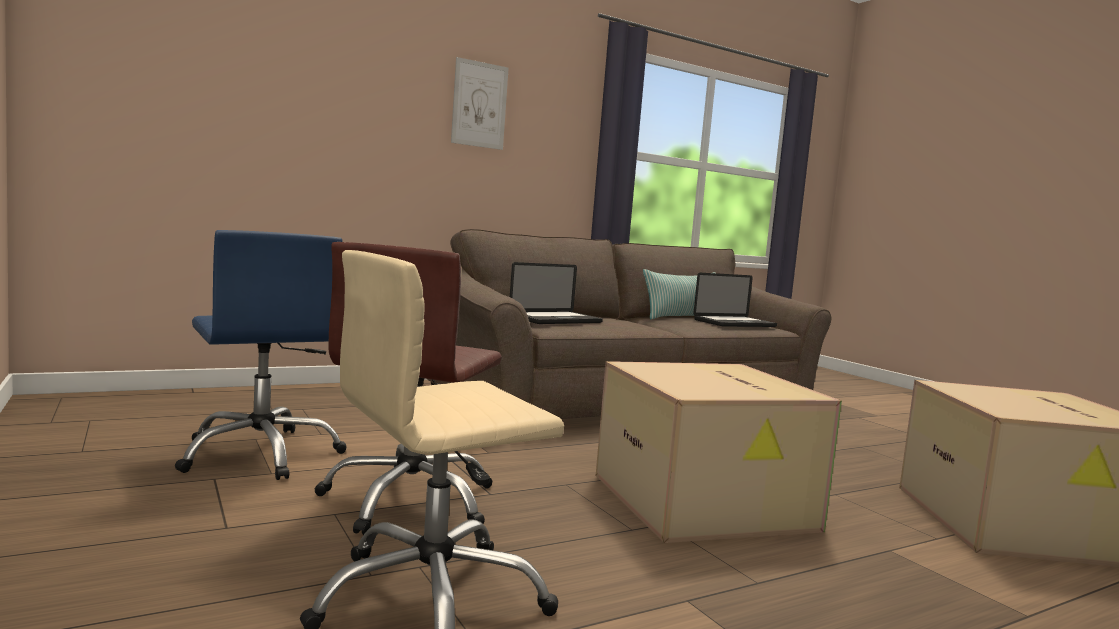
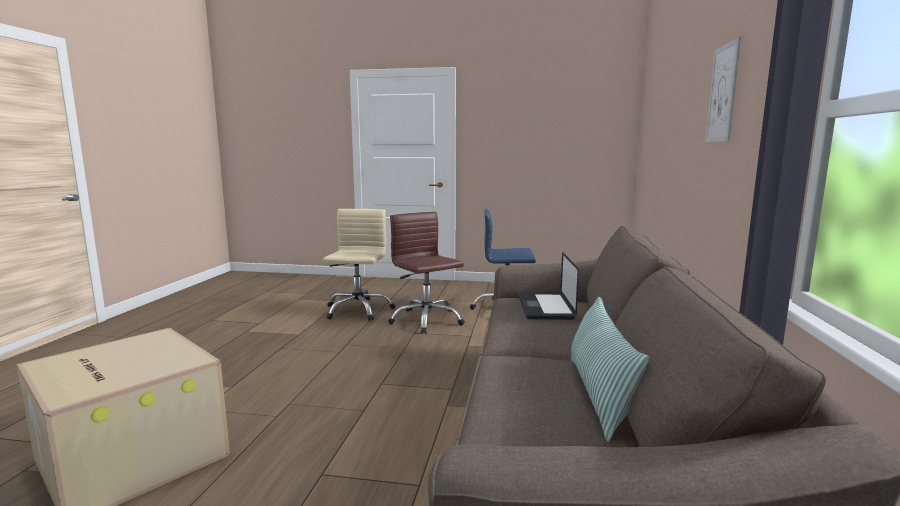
camera: 130 degrees right, 5 degrees up
(705, 502) = (338, 369): cardboard box -> none
(734, 323) = (525, 410): laptop -> none

